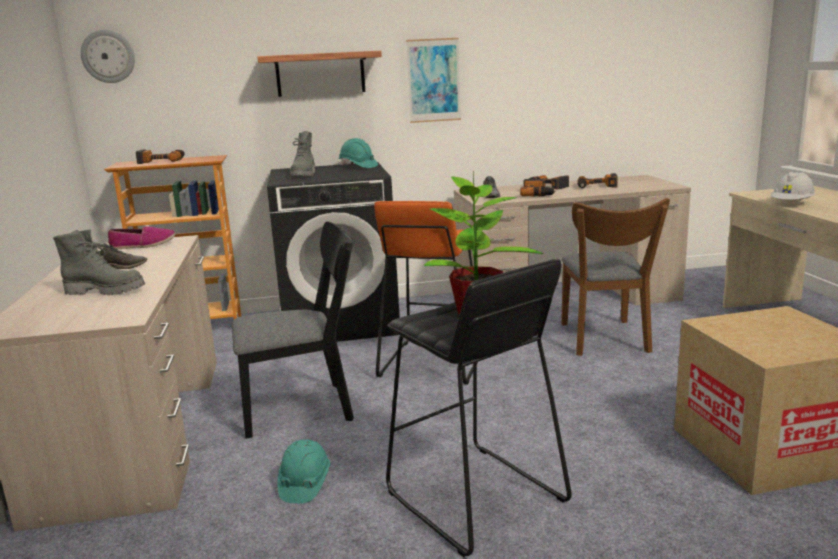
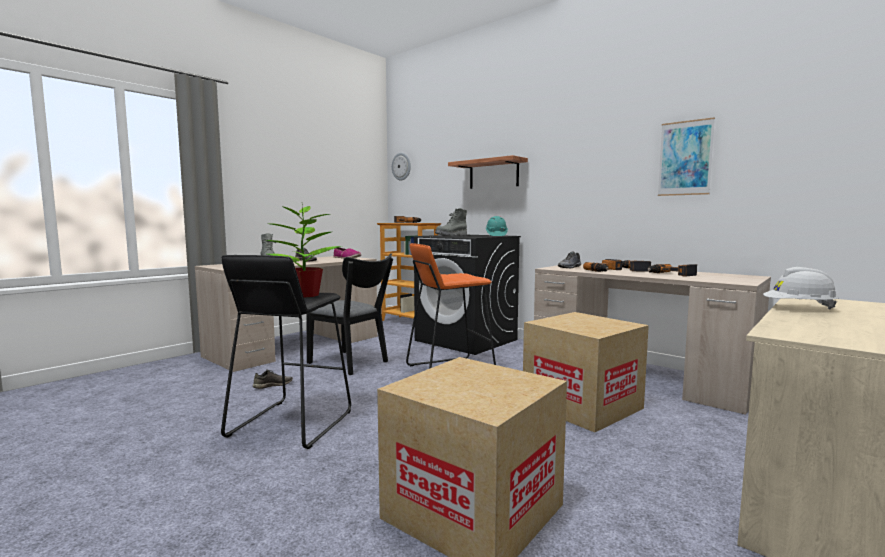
camera: 50 degrees right, 10 degrees down
(304, 484) = (273, 385): turquoise hard hat -> grey shoe
(433, 80) = (564, 178): picture -> picture (685, 158)
(605, 340) = (582, 405): brown chair -> cardboard box

